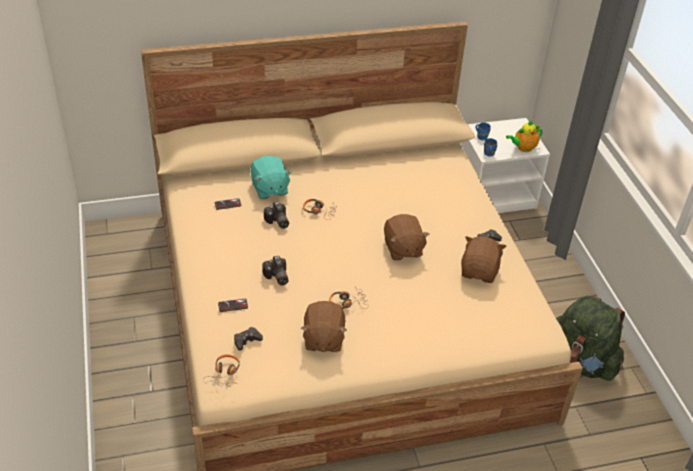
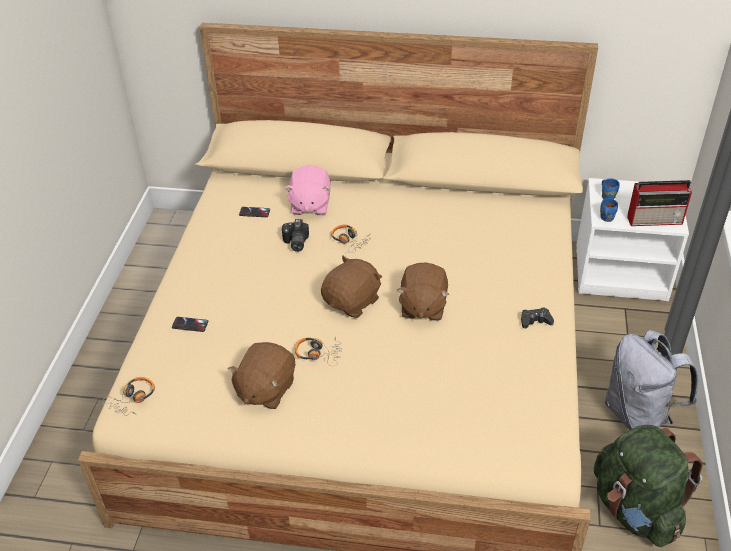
camera: 25 degrees right, 0 degrees up
(247, 341) = (177, 368): black game controller -> none
(269, 189) = (309, 205): turquoise plush toy -> pink plush toy
(276, 277) = (254, 304): camera -> none
(479, 271) = (504, 356): brown plush toy -> brown plush toy (352, 302)
(523, 148) = (655, 220): teapot -> radio
(554, 296) = (639, 416): none -> grey backpack

